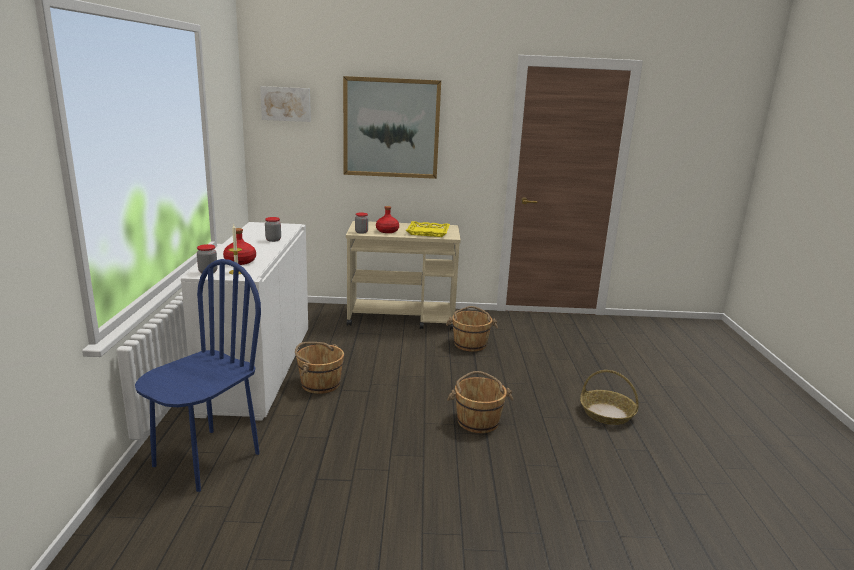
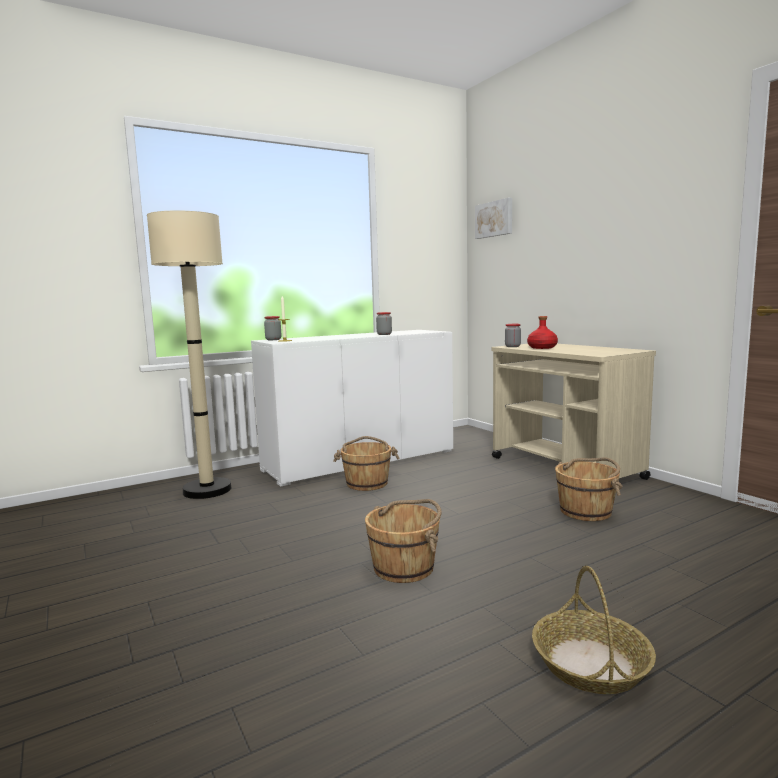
camera: 60 degrees right, 10 degrees down
(206, 459) = (207, 490): blue chair -> beige floor lamp
(240, 262) = (310, 338): red bottle -> none
(391, 128) = (582, 225): picture -> none
(428, 232) = (585, 351): yellow tray -> none

